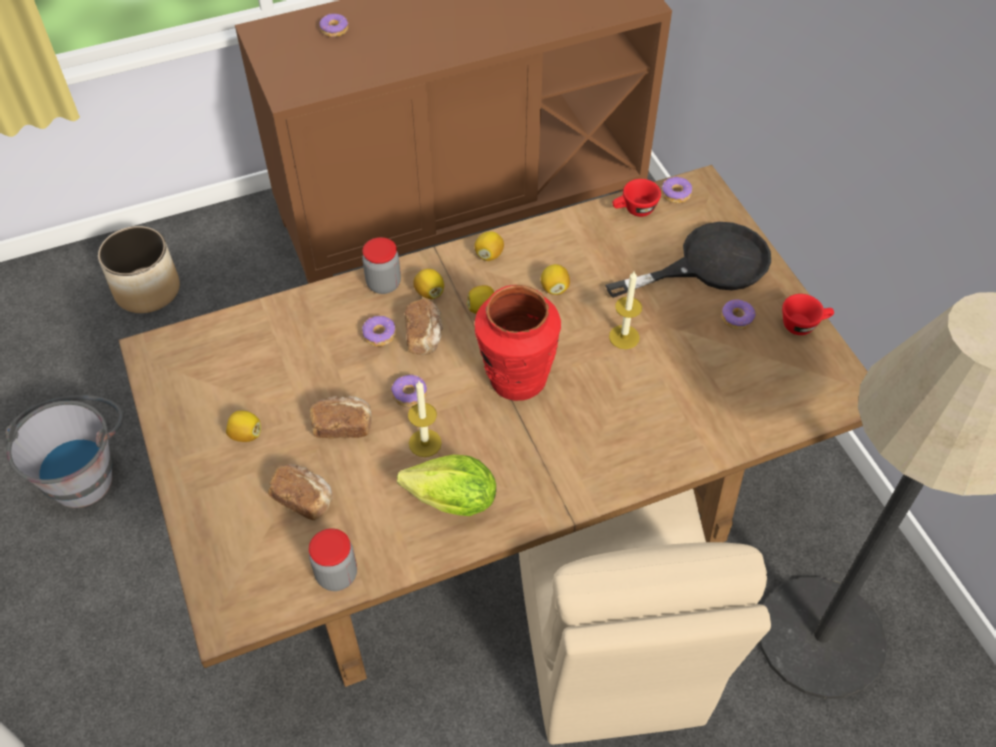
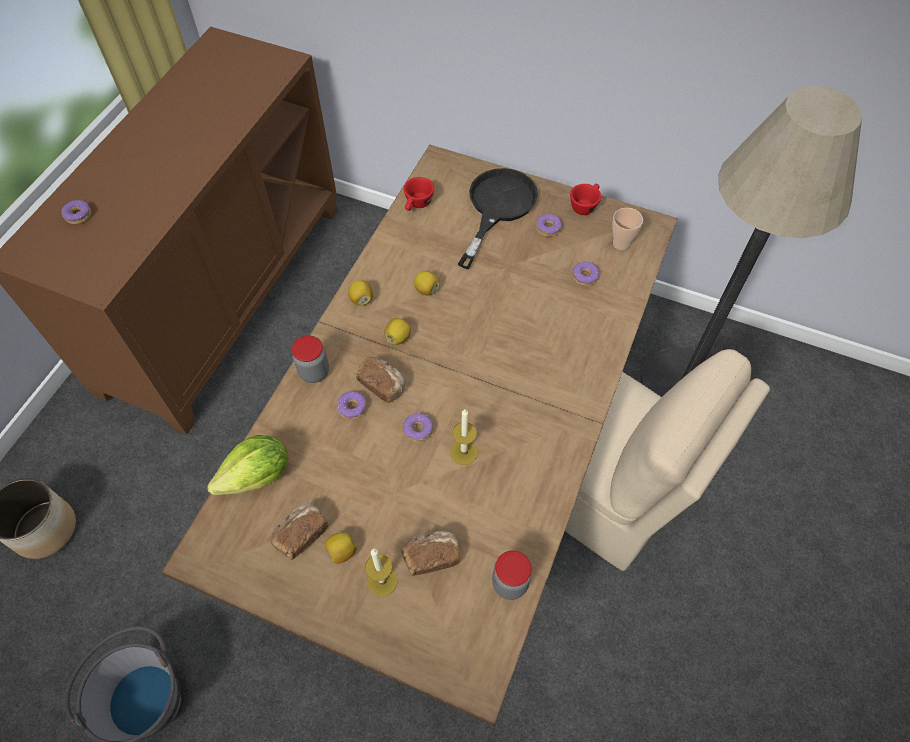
camera: 45 degrees left, 5 degrees up
(342, 425) = (399, 487): bread -> bread (300, 534)
(429, 292) = (352, 354): lemon -> none
(453, 502) = (523, 473): lettuce -> lettuce (258, 477)
(516, 379) = (470, 364): red vase -> none
(624, 337) = (501, 288): candle -> candle (382, 581)
(676, 194) = (430, 177): donut -> donut (585, 277)
(797, 386) = (621, 244): none -> cup

